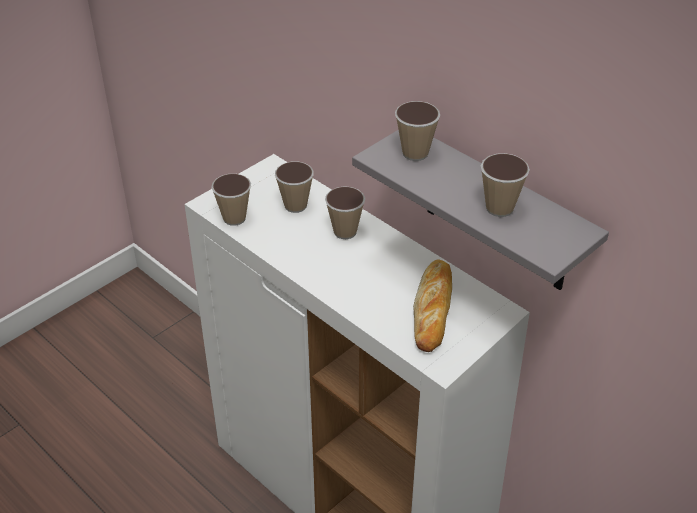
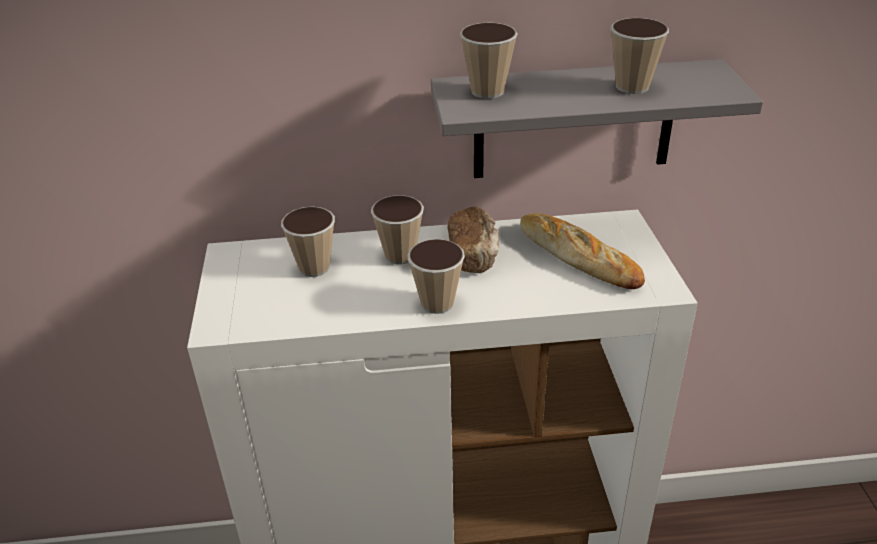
camera: 50 degrees left, 5 degrees down
(234, 218) = (271, 320): cup -> cup (437, 303)
(381, 262) = (474, 255): none -> bread

